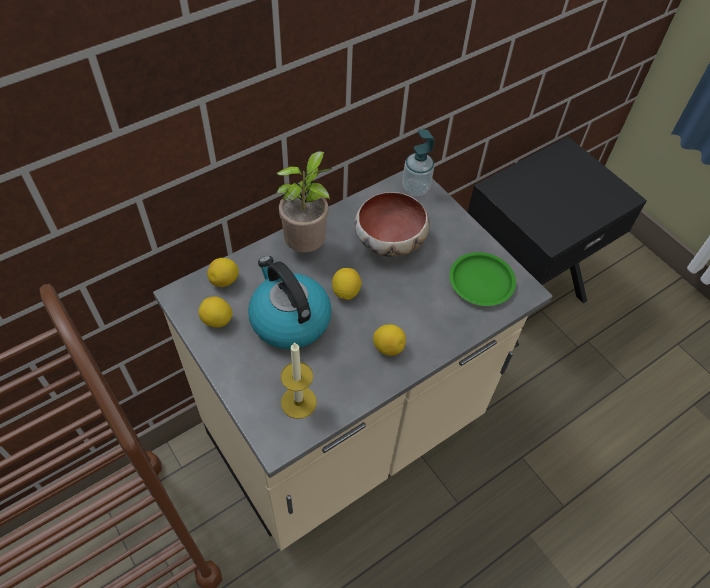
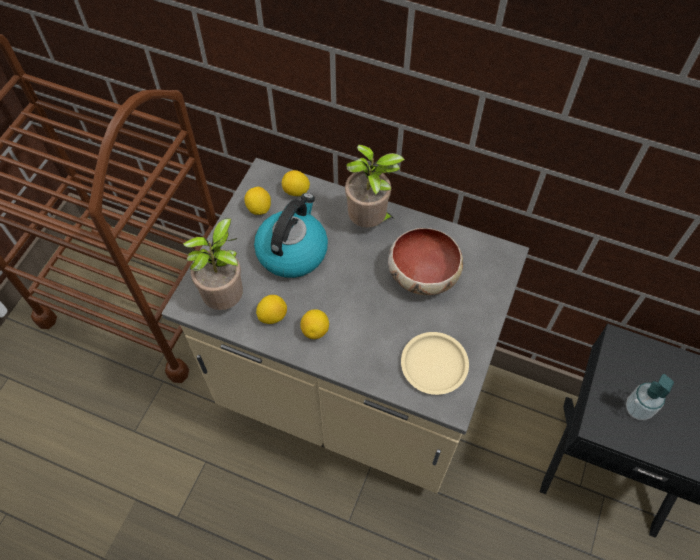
camera: 60 degrees right, 5 degrees up
(298, 402) = (227, 298): candle -> potted plant
(346, 292) = (346, 272): lemon -> lemon (272, 316)
(415, 188) = (497, 262): soap dispenser -> soap dispenser (638, 408)
(480, 282) = (434, 364): green plate -> beige plate

